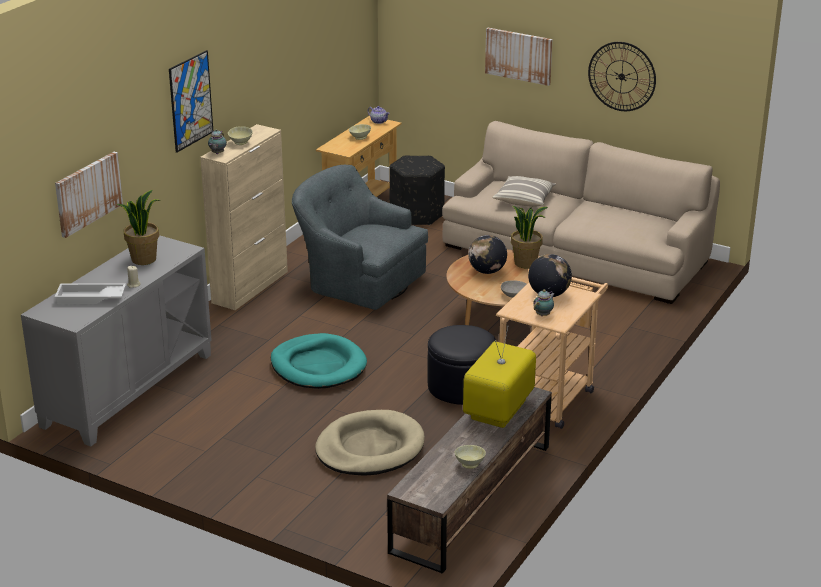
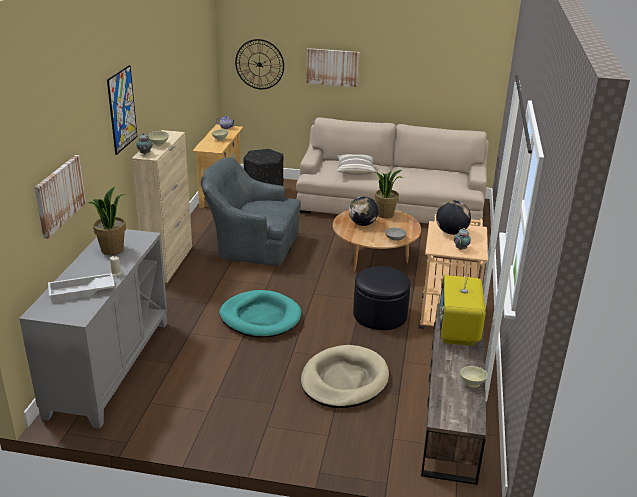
camera: 20 degrees left, 0 degrees up
(621, 76) = (413, 74): wall clock -> wall clock (259, 64)

